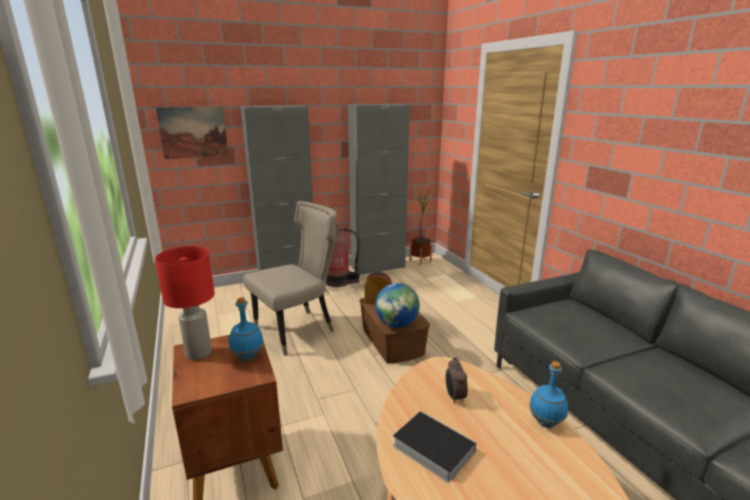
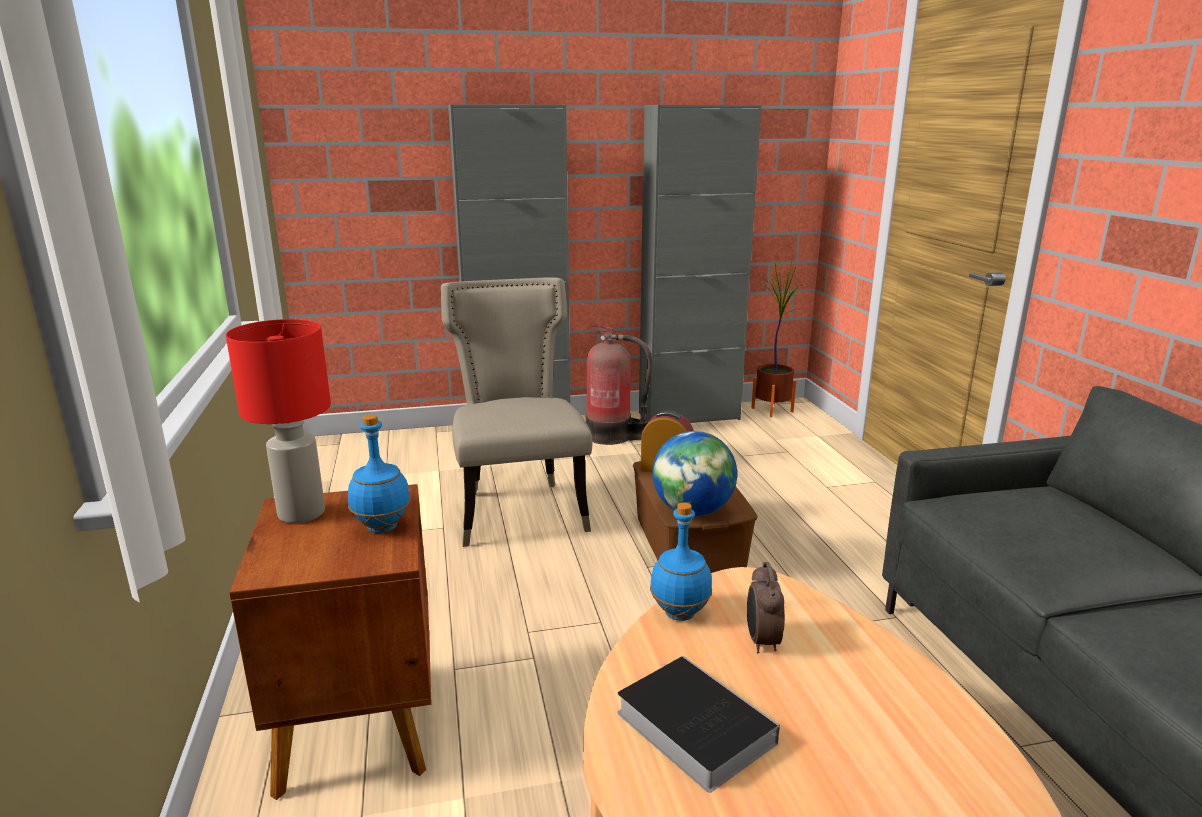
camera: 10 degrees right, 0 degrees up
(193, 132) = (366, 150): picture -> none
(298, 329) = (519, 510): beige chair -> beige chair turned 75 degrees counterclockwise
(546, 423) = (941, 709): blue bottle -> blue bottle (680, 614)

